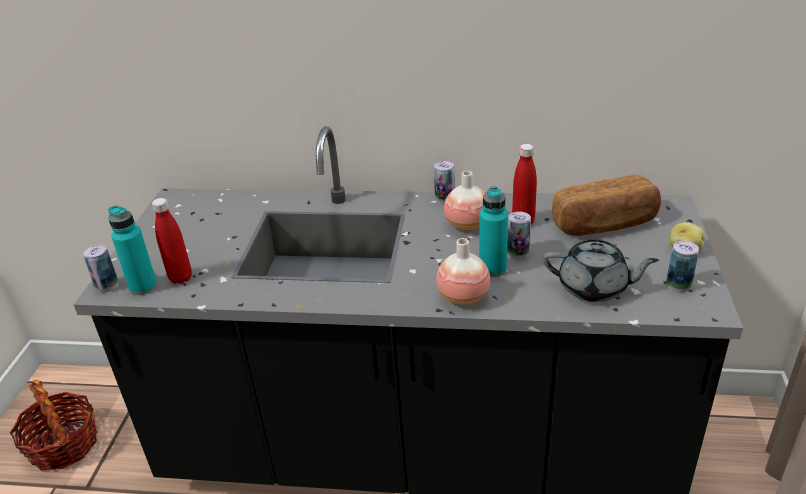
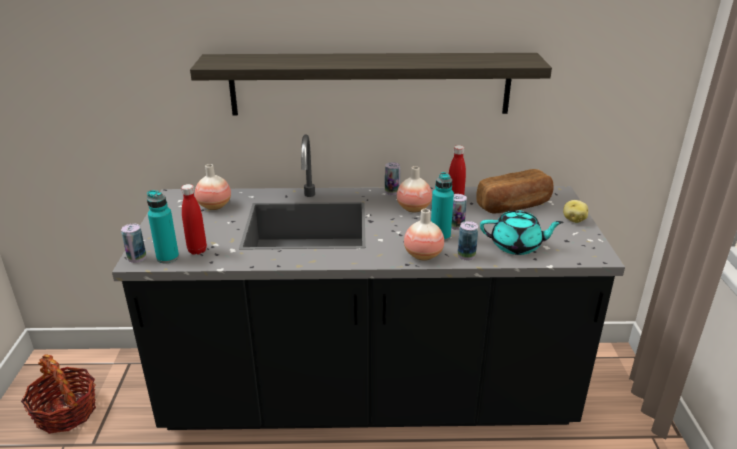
camera: 10 degrees left, 5 degrees down
(217, 214) = (214, 206): none -> vase
(413, 58) = (370, 84): none -> shelf
(594, 288) = (517, 246): grey teapot -> turquoise teapot
(678, 285) = (575, 242): can -> can (466, 255)

